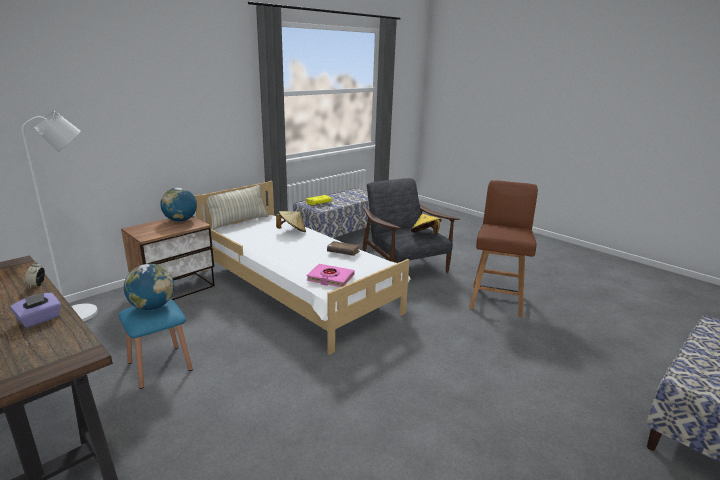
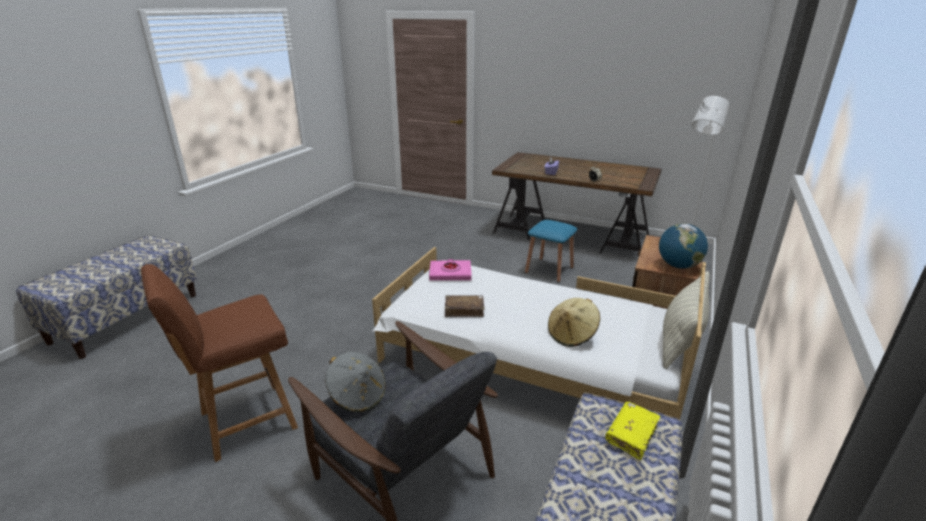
camera: 160 degrees right, 5 degrees up
(152, 306) = (555, 226): globe -> none
(425, 235) = (357, 396): yellow hat -> grey hat
(496, 300) = (245, 421): brown chair -> brown chair turned 60 degrees clockwise

